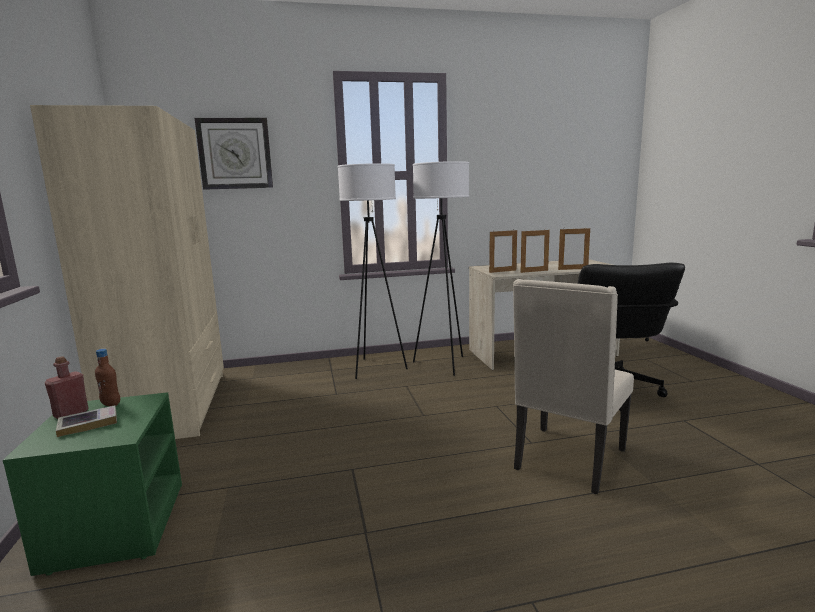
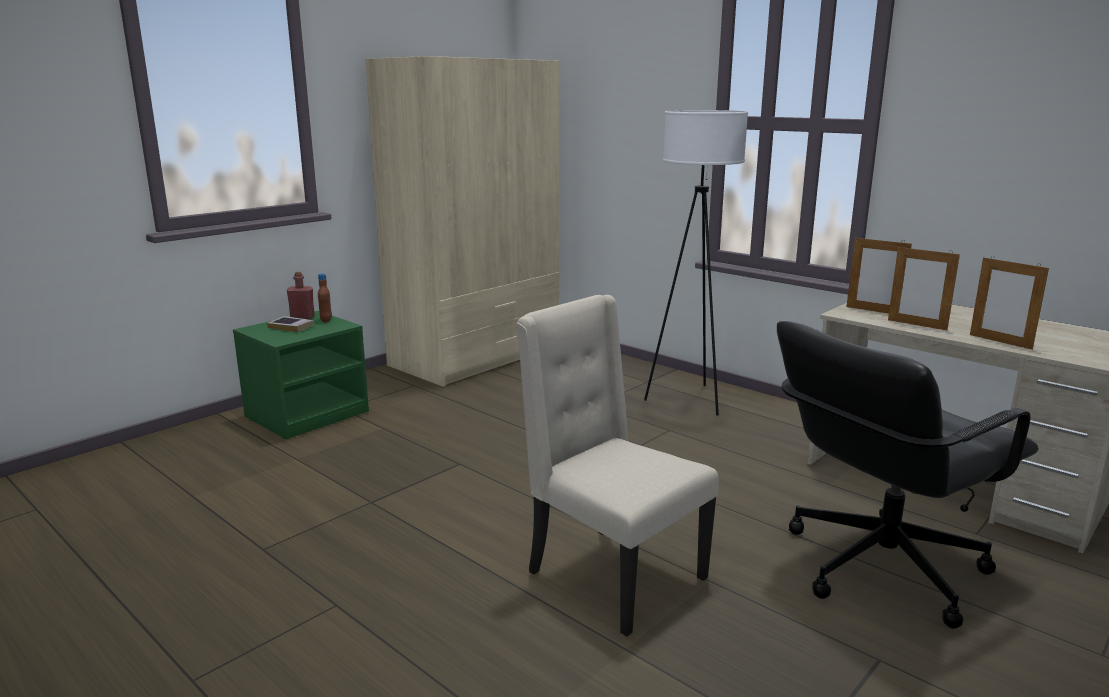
camera: 55 degrees right, 5 degrees up
(235, 154) = (608, 86): wall clock -> none
(443, 364) = (769, 430): white floor lamp -> none
(568, 460) = (612, 576): beige chair -> beige chair turned 45 degrees clockwise

